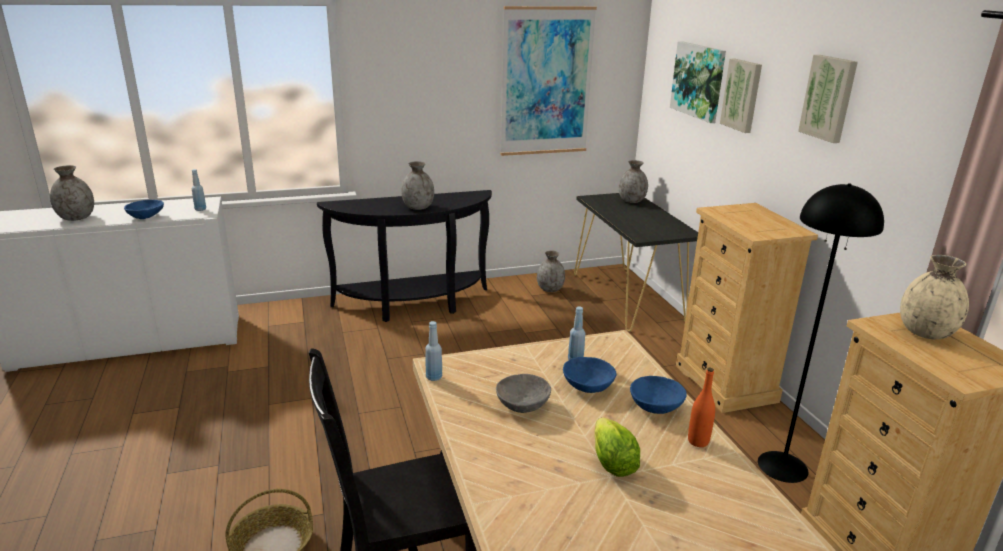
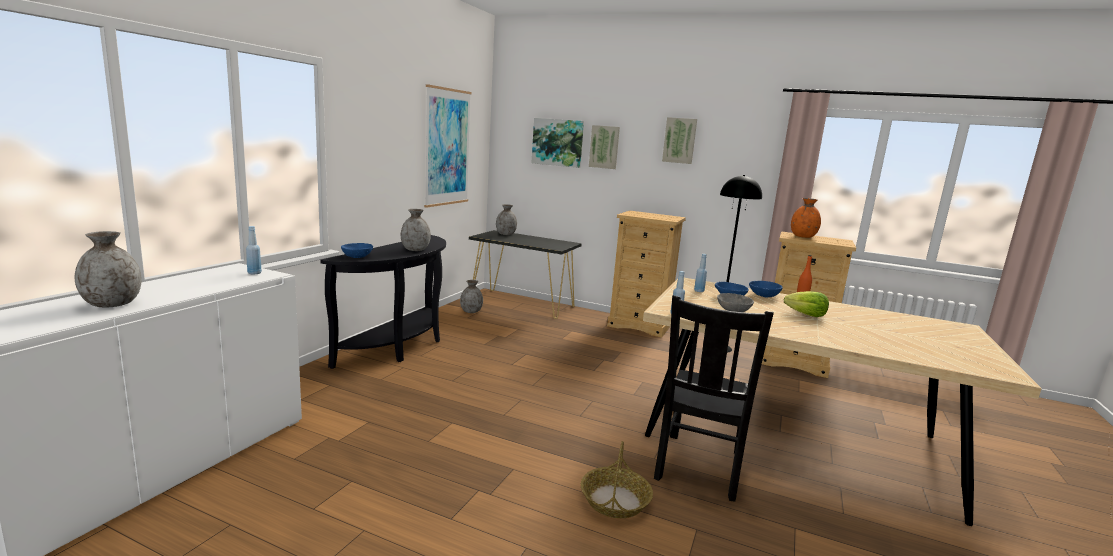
camera: 50 degrees left, 10 degrees down
(147, 217) = (212, 287): blue bowl -> blue bowl (357, 257)
(925, 333) = (803, 236): beige vase -> orange vase

